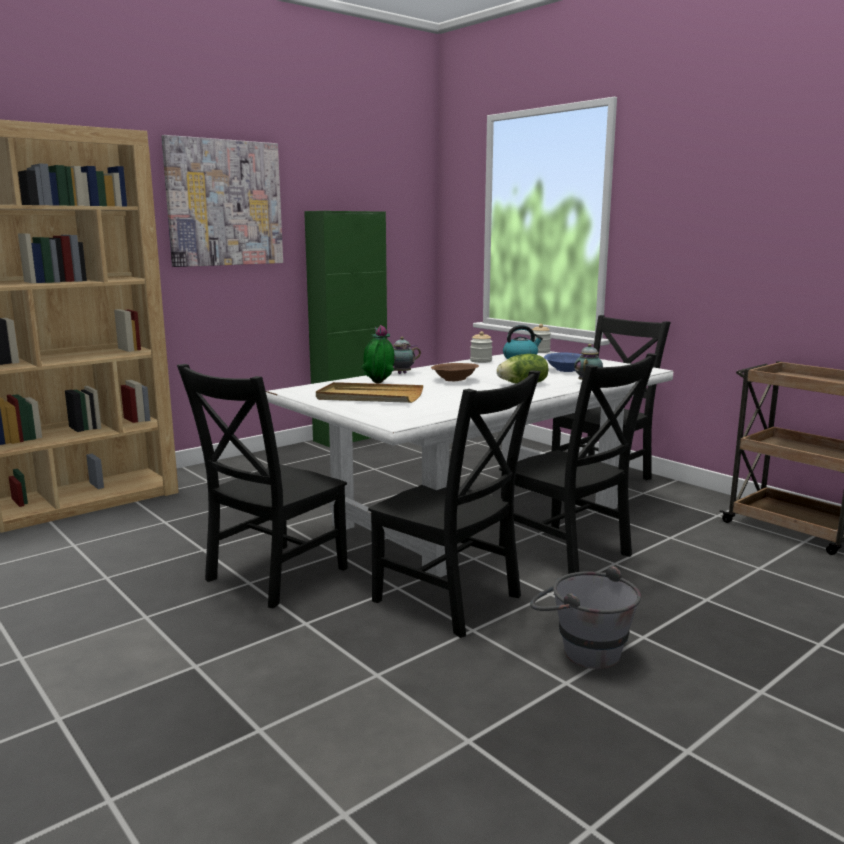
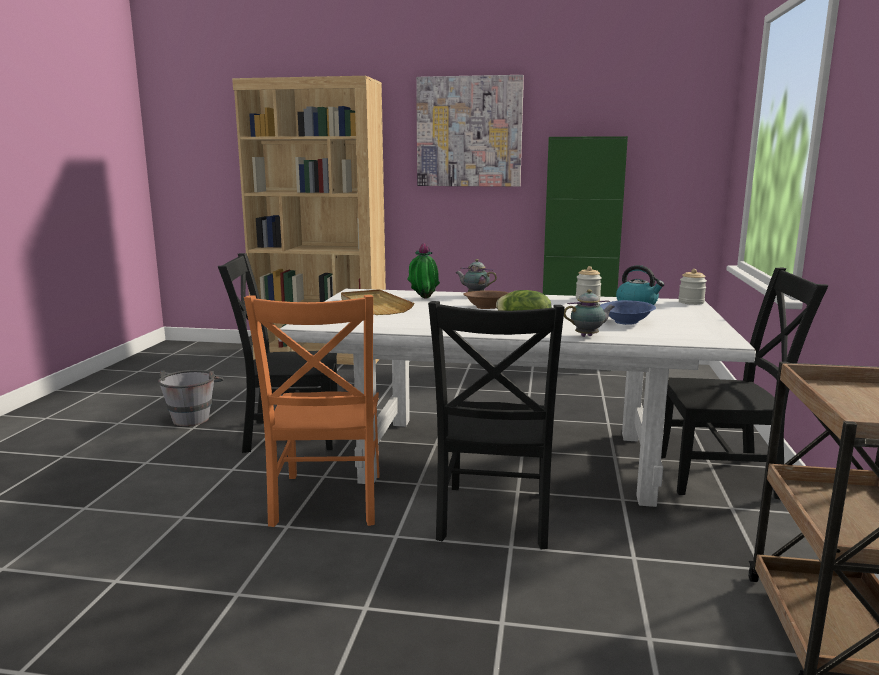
camera: 50 degrees right, 0 degrees up
(451, 601) = (326, 502): black chair -> orange chair
(580, 649) = (304, 583): grey bucket -> grey bucket (193, 416)

